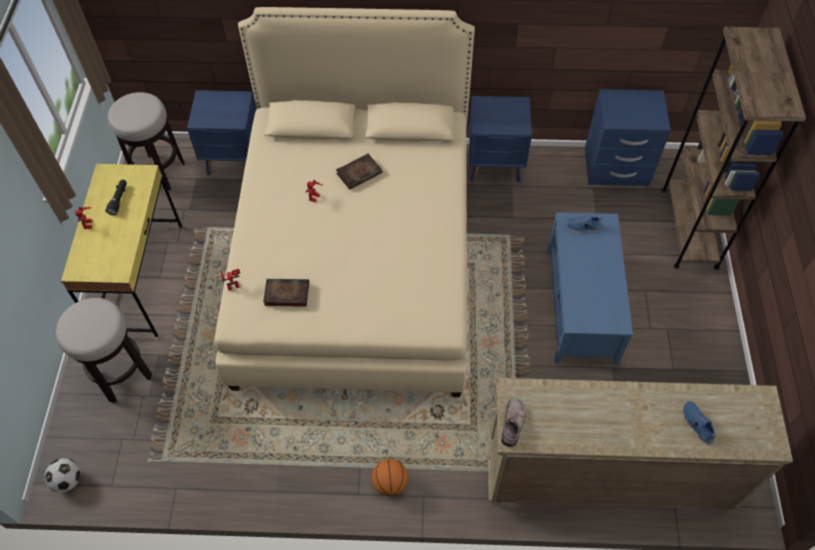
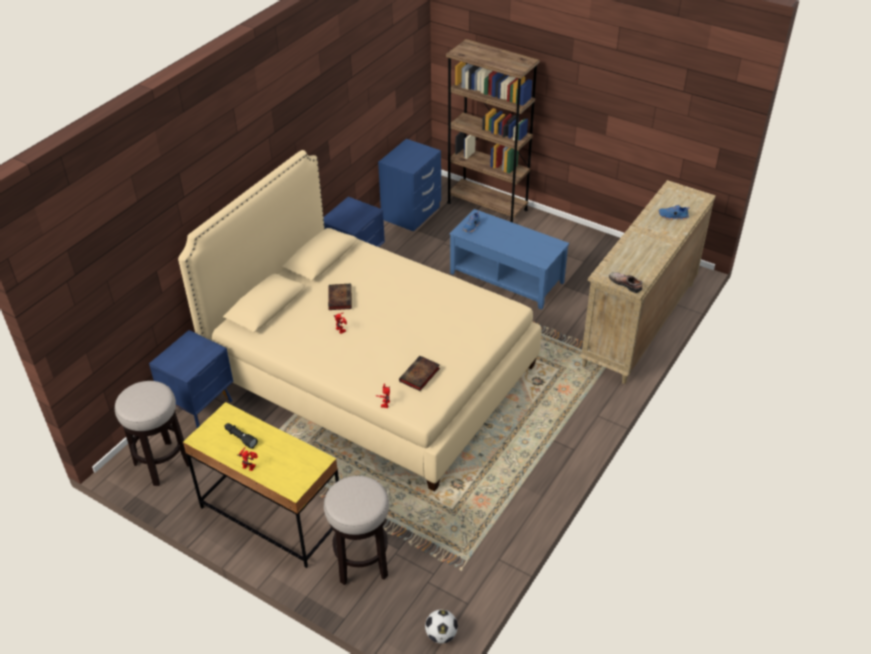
camera: 60 degrees left, 15 degrees down
(390, 483) = (576, 429): basketball -> none

